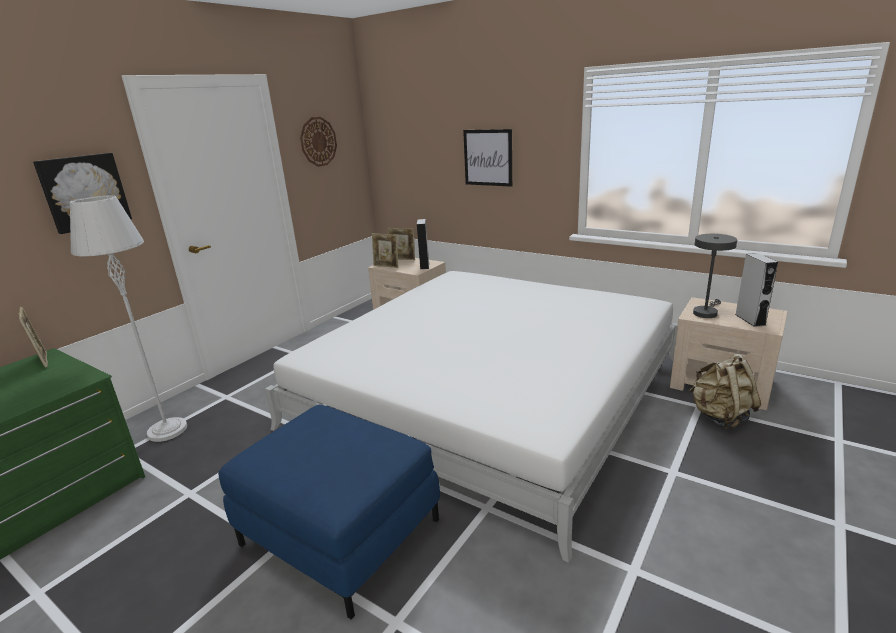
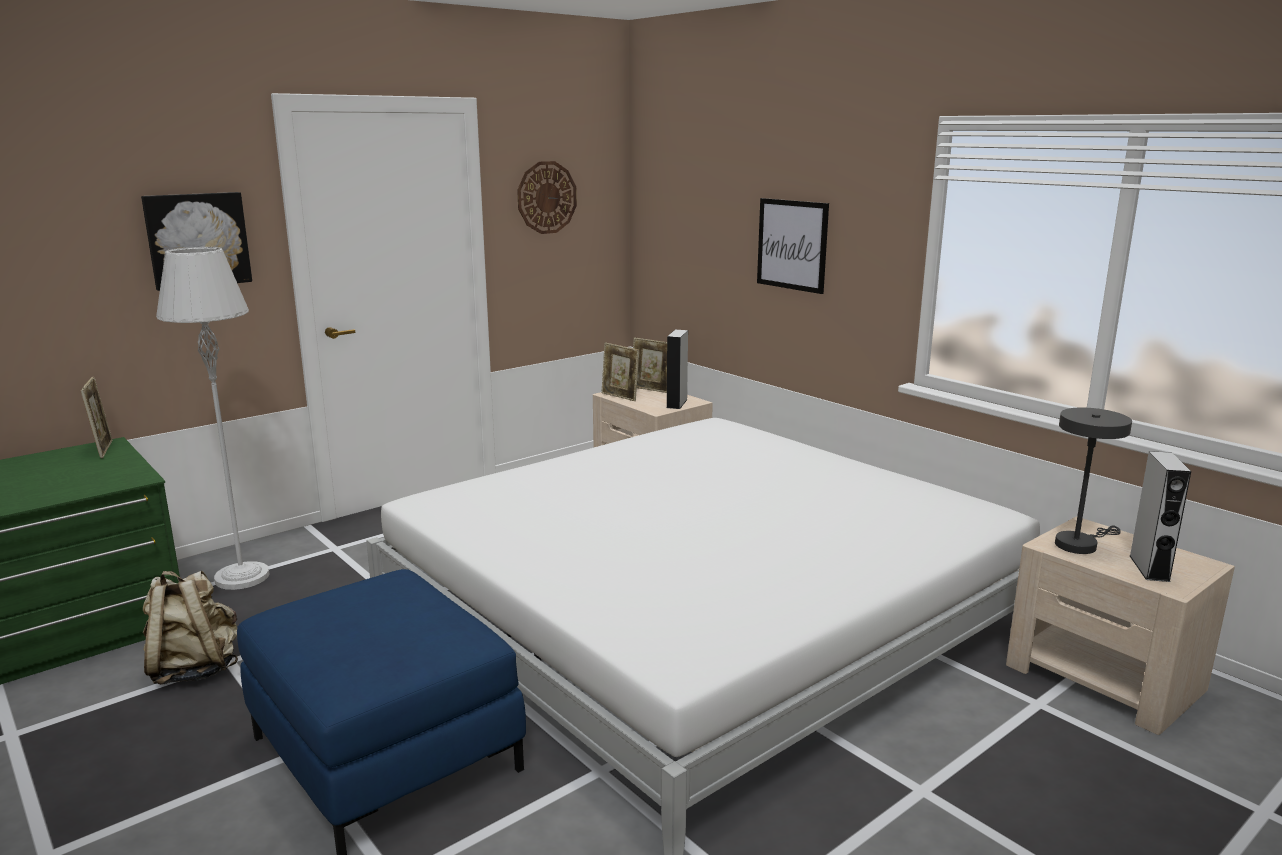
camera: 15 degrees right, 5 degrees down
(720, 416) = (1064, 727): beige backpack -> beige backpack (195, 669)

